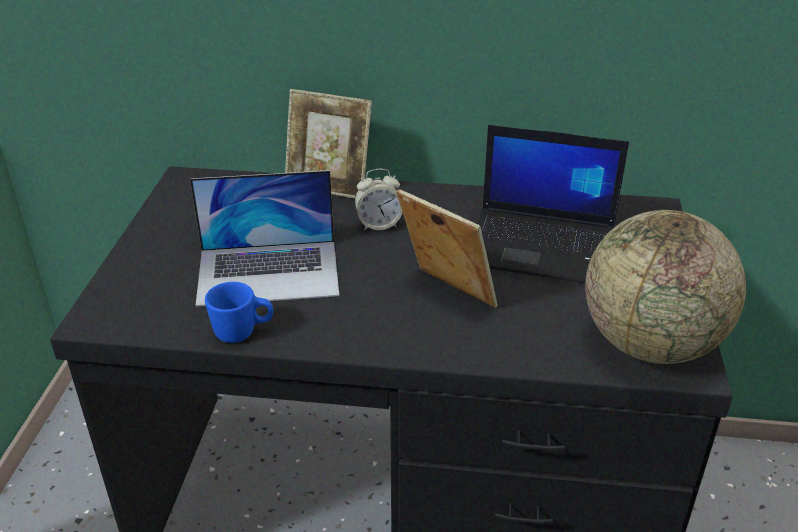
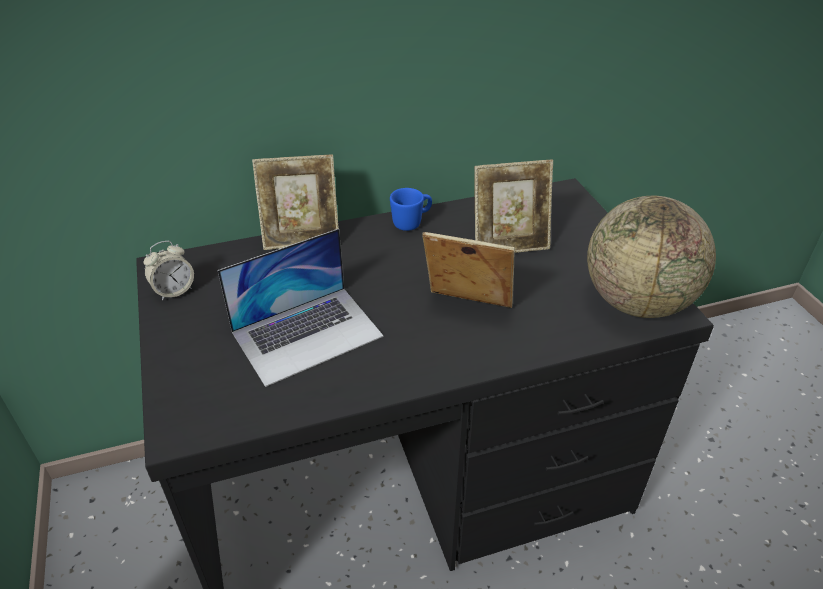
camera: 25 degrees left, 5 degrees up
(243, 332) = (326, 397): blue mug -> blue mug (411, 223)
(378, 224) = (369, 262): alarm clock -> alarm clock (174, 290)
(543, 246) = (509, 244): laptop -> picture frame

